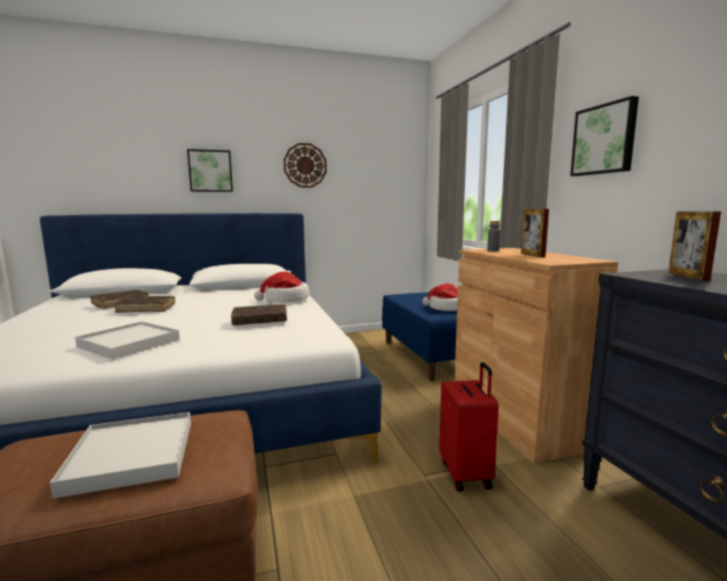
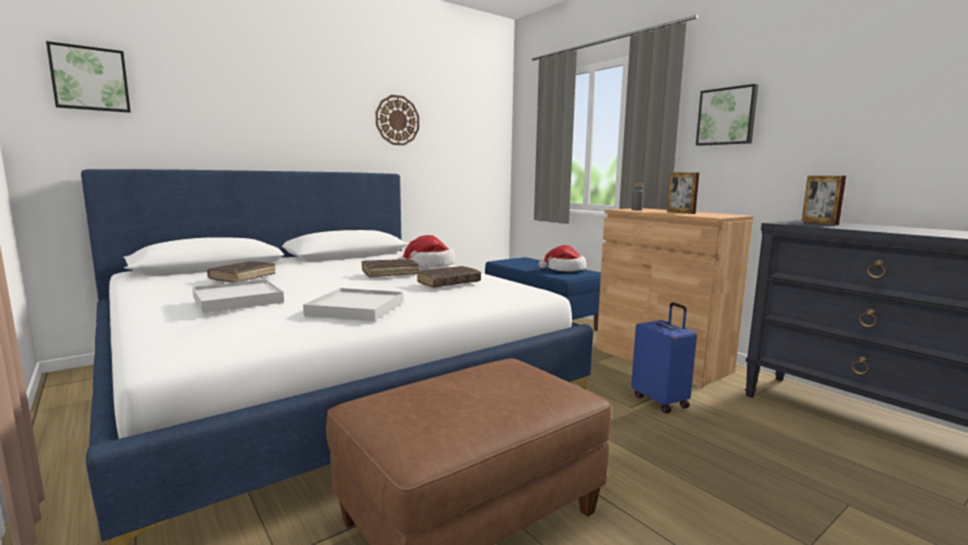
camera: 20 degrees left, 0 degrees up
(131, 456) = (491, 393): white tray -> white tray (237, 299)
(146, 309) = (294, 280): brown book -> brown book (390, 273)
(210, 171) = (295, 121): picture -> picture (90, 79)
(466, 474) = (661, 401): red suitcase -> blue suitcase

